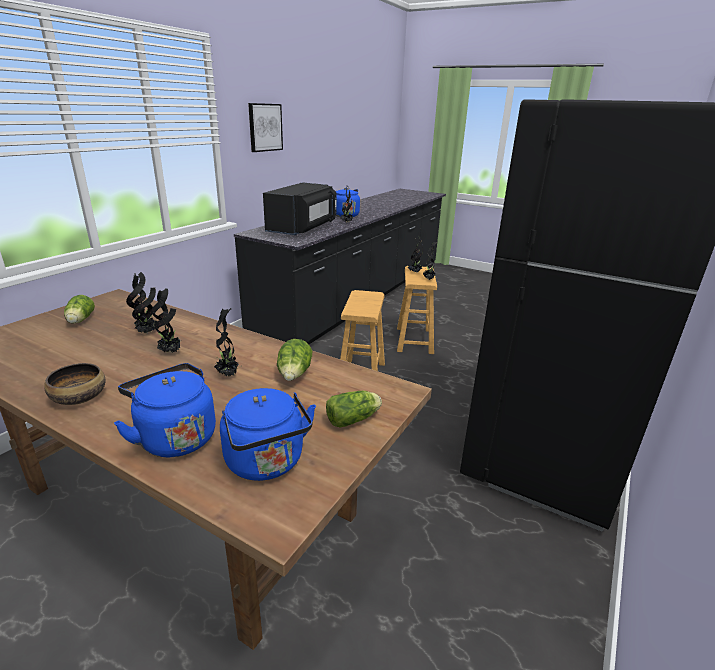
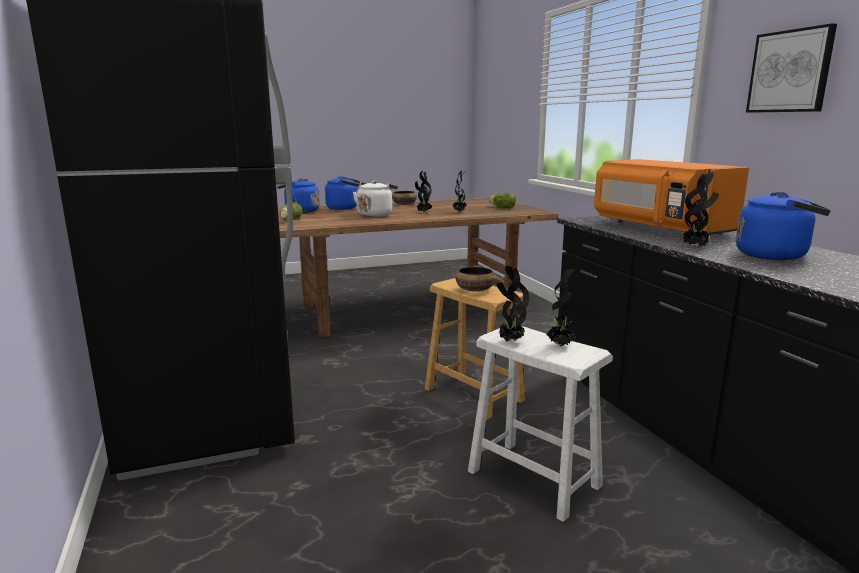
camera: 130 degrees right, 10 degrees down
(228, 375) = (375, 214): potted plant -> white kettle
(294, 374) = (349, 220): lettuce -> none
(303, 228) = (658, 228): black microwave -> orange microwave
(367, 302) = (474, 289): none -> bowl
(414, 340) = (533, 479): brown stool -> white stool

